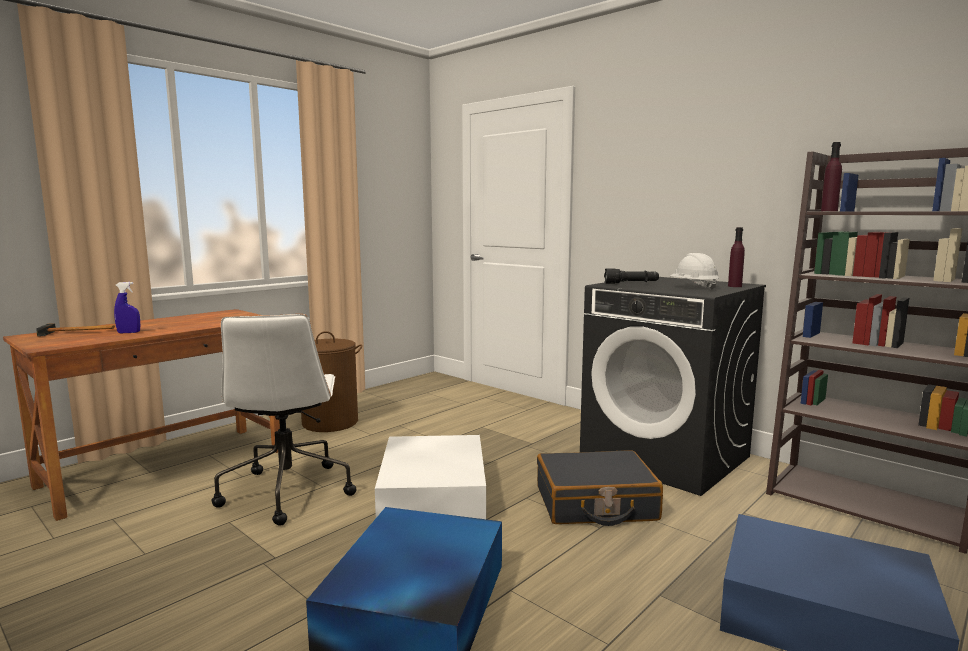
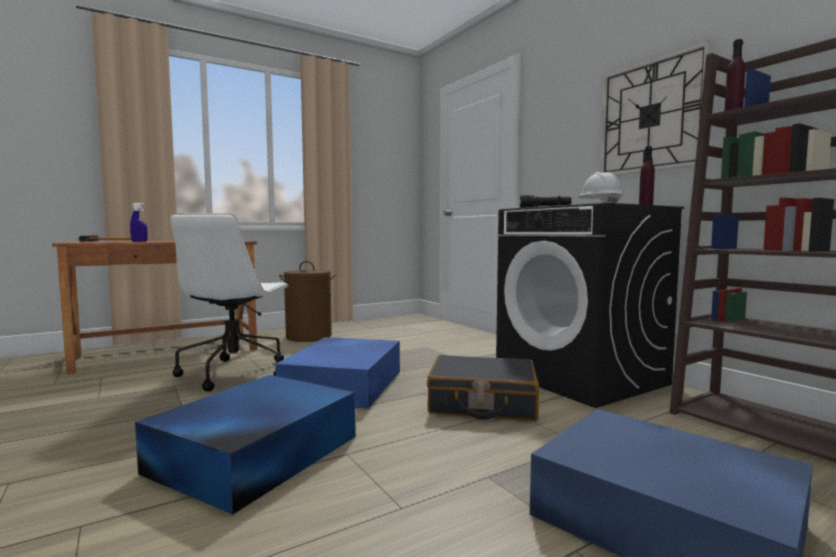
camera: 15 degrees right, 5 degrees down
(434, 494) = (345, 384): white storage box -> blue storage box
(732, 187) = (651, 116): none -> wall clock

